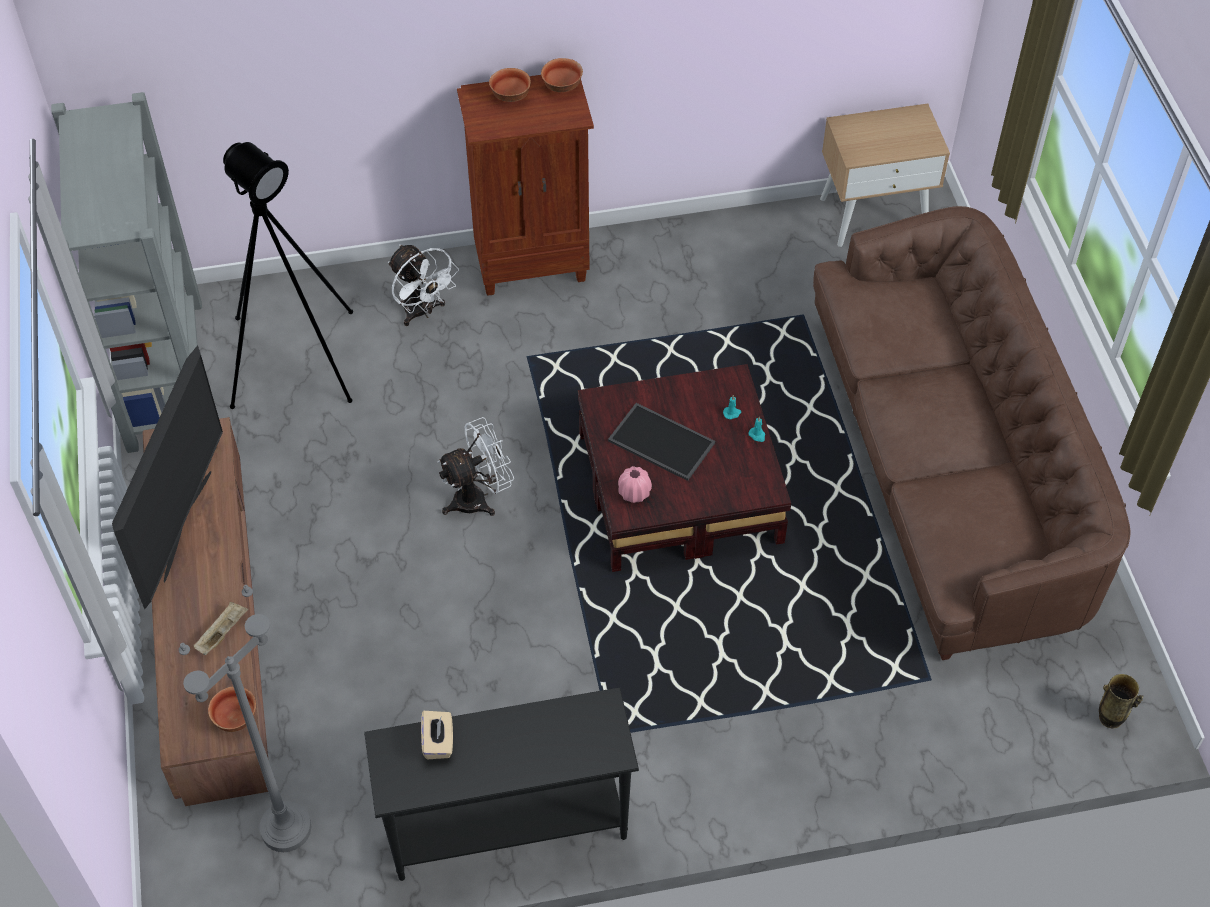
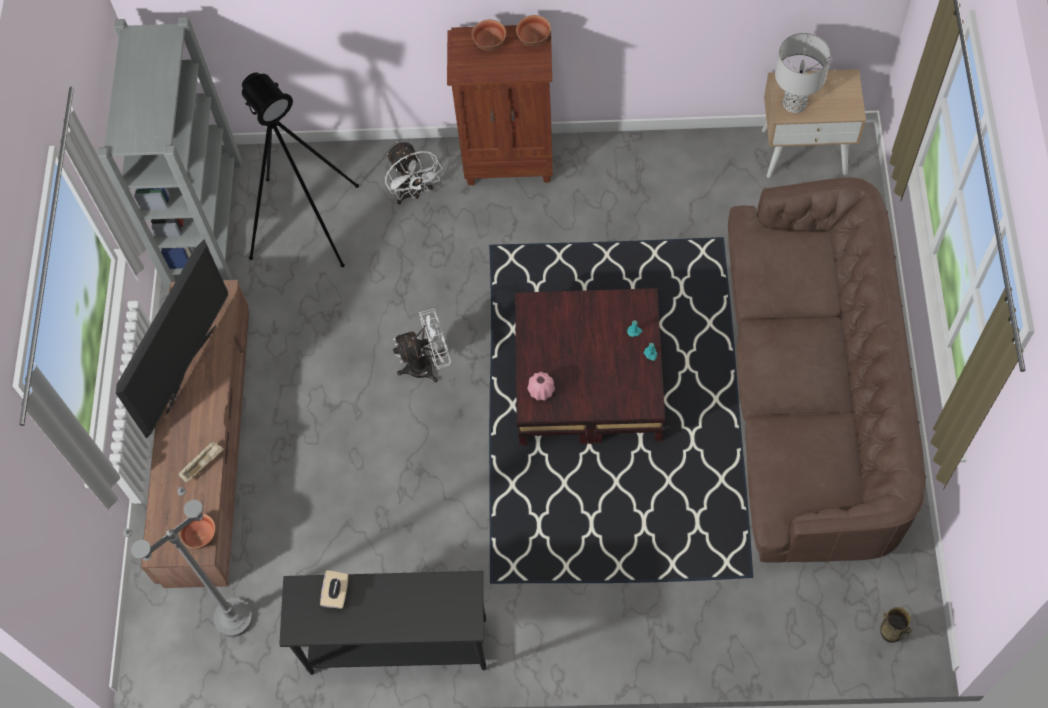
camera: 15 degrees right, 10 degrees up
(659, 442) = (570, 349): tray -> none
(865, 144) = (795, 103): none -> white table lamp

